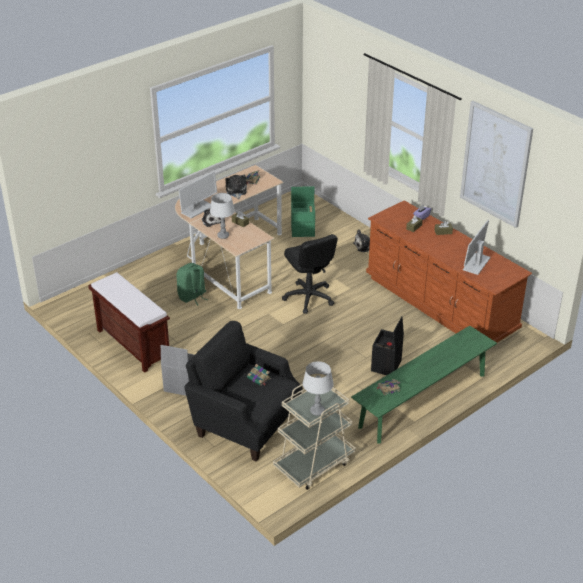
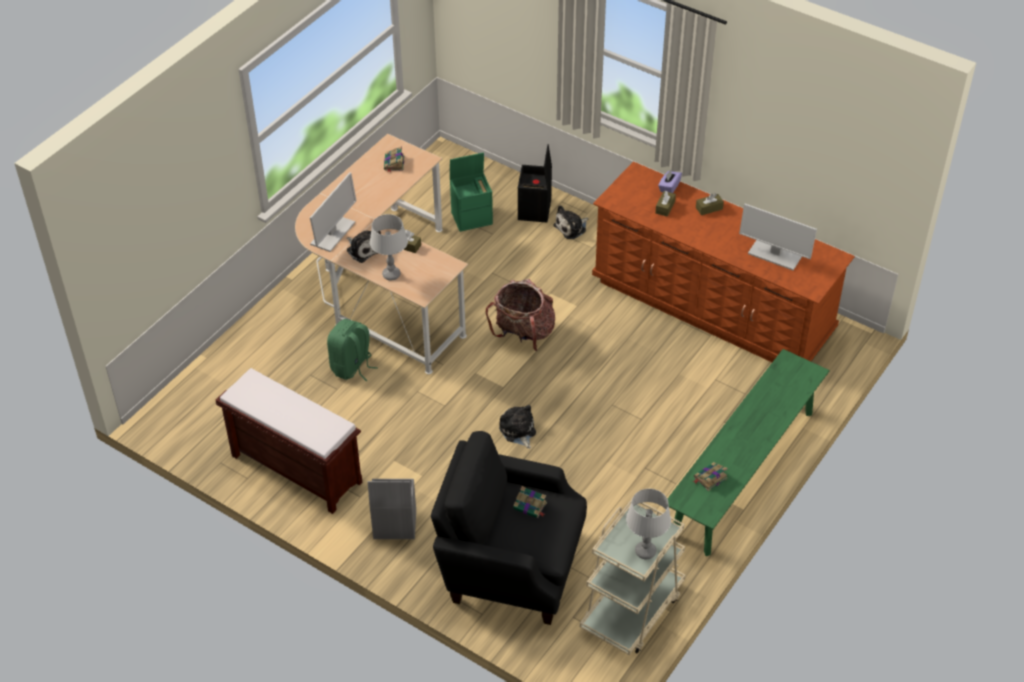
camera: 15 degrees left, 10 degrees up
(236, 191) = (378, 189): plush toy -> plush toy (518, 431)
(309, 297) = (523, 334): black office chair -> backpack
(386, 366) = (674, 427): black storage box -> black storage box (535, 210)
(476, 263) = (774, 255): monitor -> monitor turned 75 degrees counterclockwise
(495, 164) = (784, 108): picture -> none

